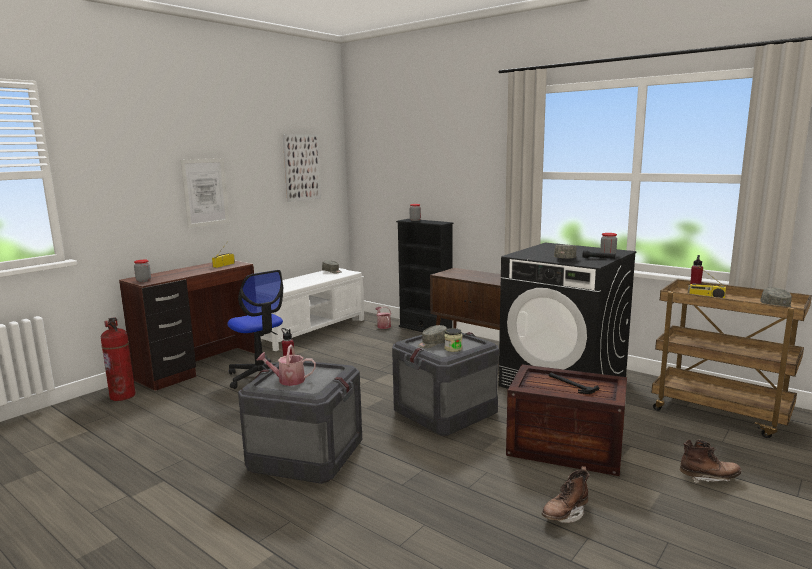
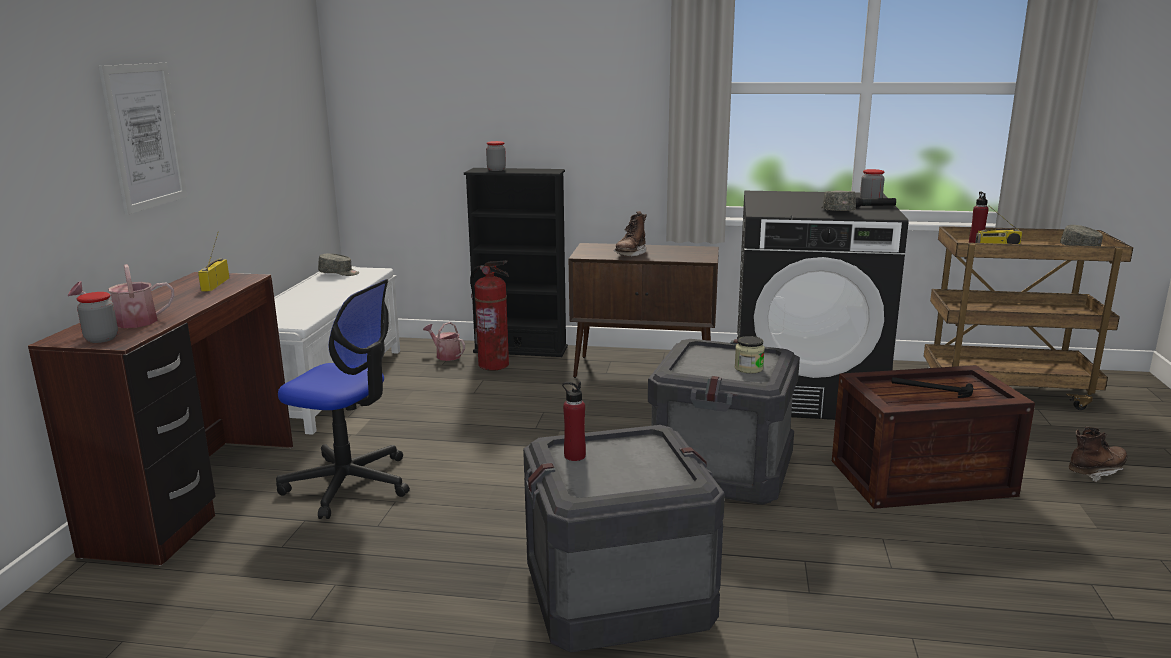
camera: 30 degrees left, 5 degrees up
(122, 396) = (97, 595): fire extinguisher -> fire extinguisher (493, 365)
(287, 380) = (604, 473): watering can -> watering can (128, 323)
(301, 167) = (272, 81): picture -> none
(432, 344) = (708, 366): grey cap -> none
(565, 514) = (1034, 564): brown boot -> brown boot (630, 254)

